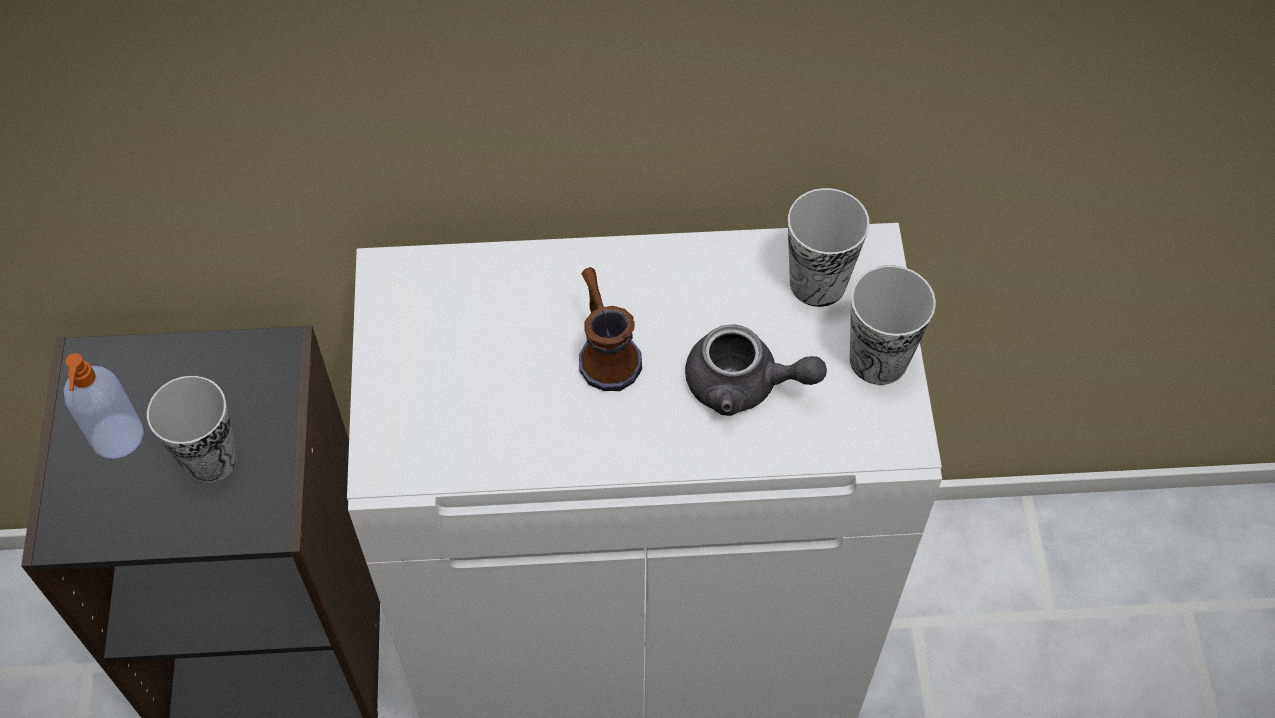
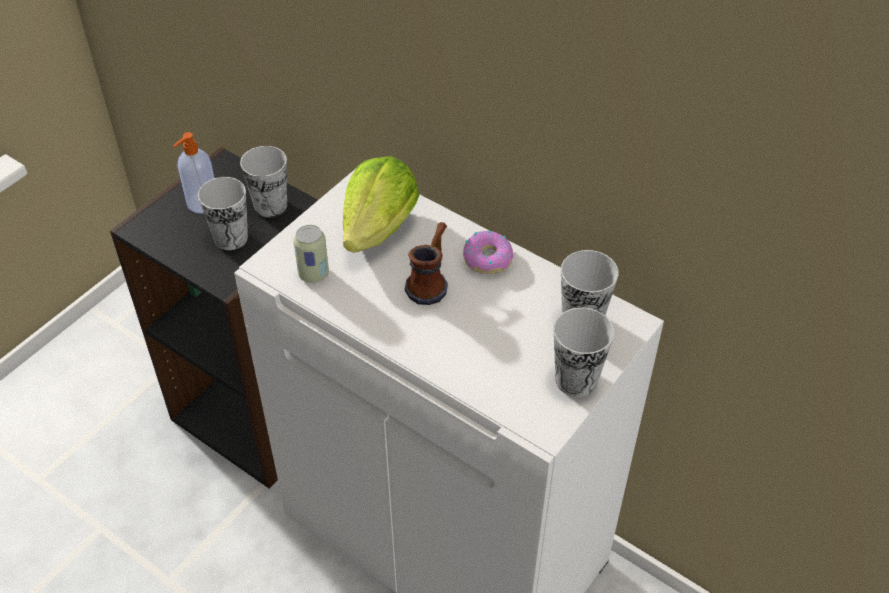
camera: 40 degrees right, 10 degrees down
(219, 378) = (270, 206): none -> cup
(454, 440) = (313, 274): none -> can
(472, 322) = (379, 228): none -> lettuce
(640, 274) = (488, 258): none -> donut
(744, 385) = (486, 344): grey teapot -> none

